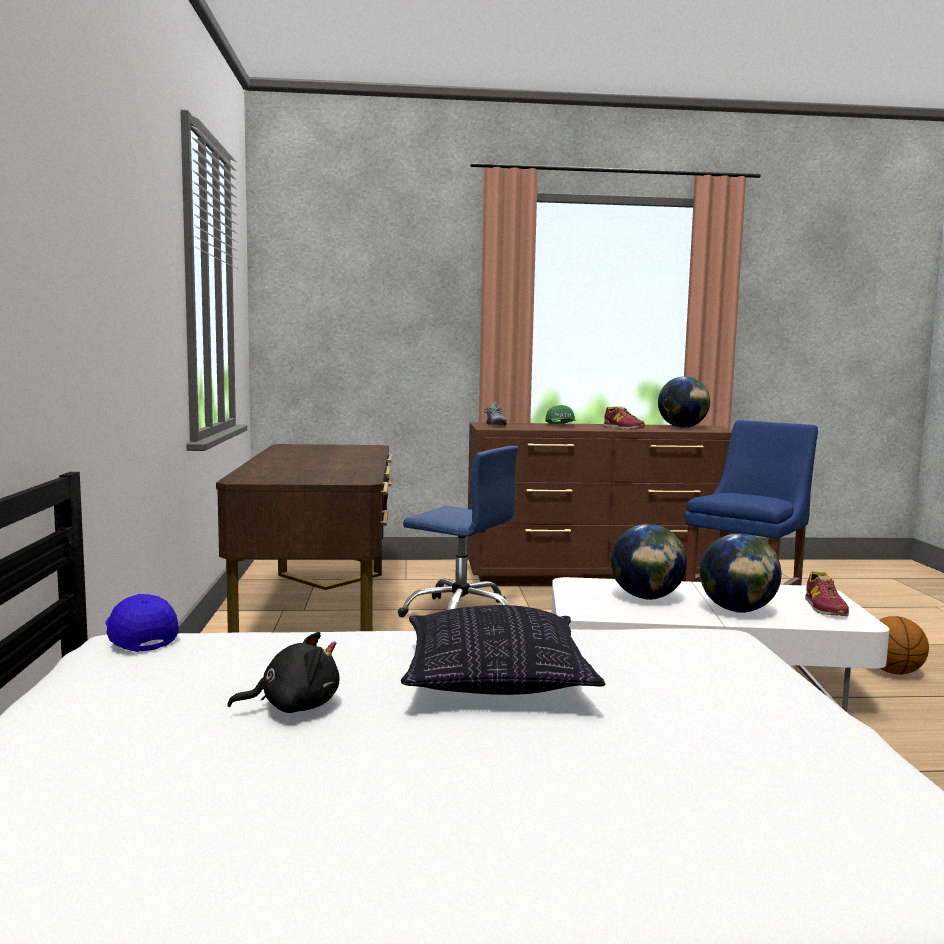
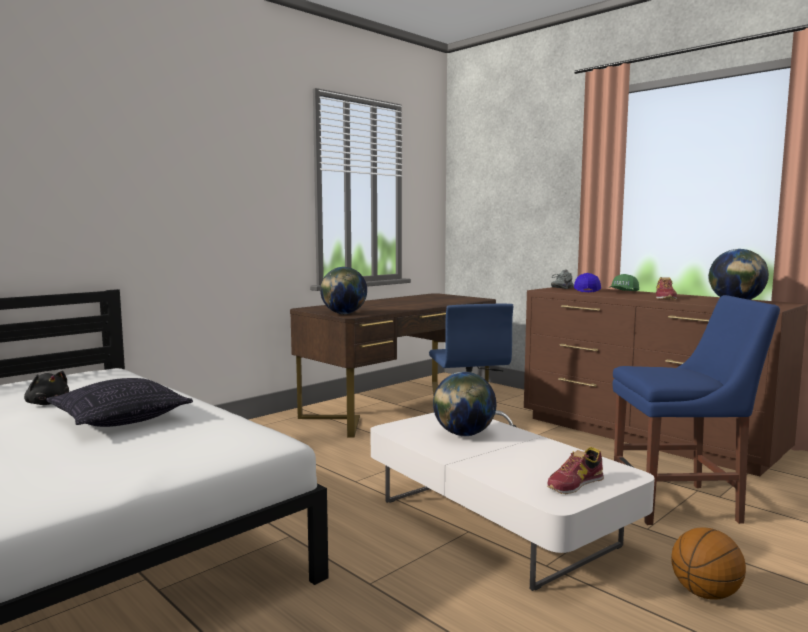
camera: 50 degrees right, 0 degrees up
(140, 637) = (111, 370): blue cap -> blue cap (586, 290)
(737, 611) = (493, 461): globe -> globe (344, 314)

